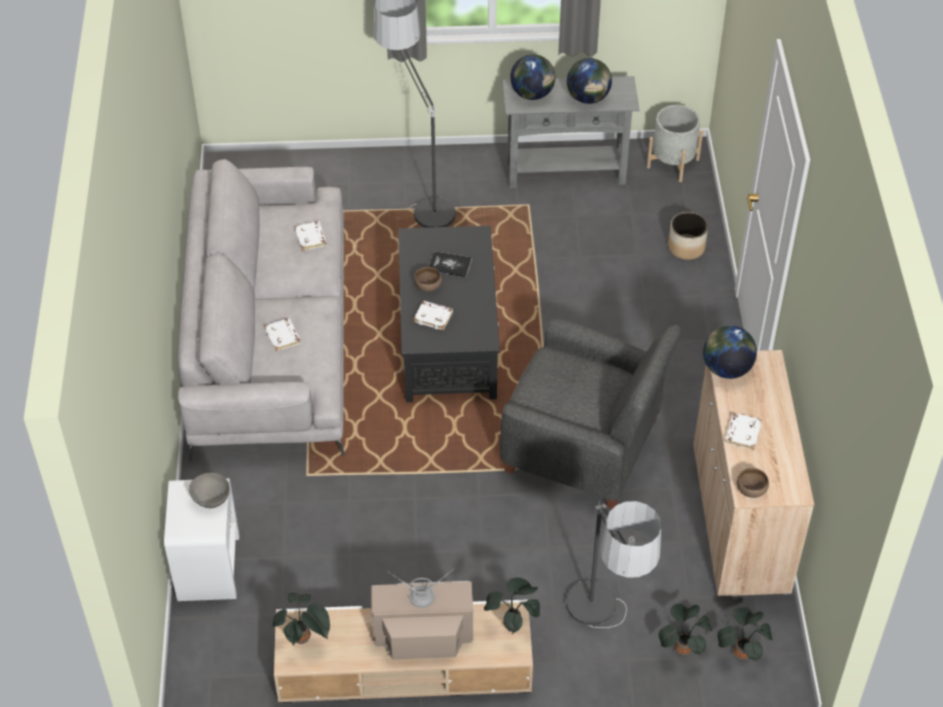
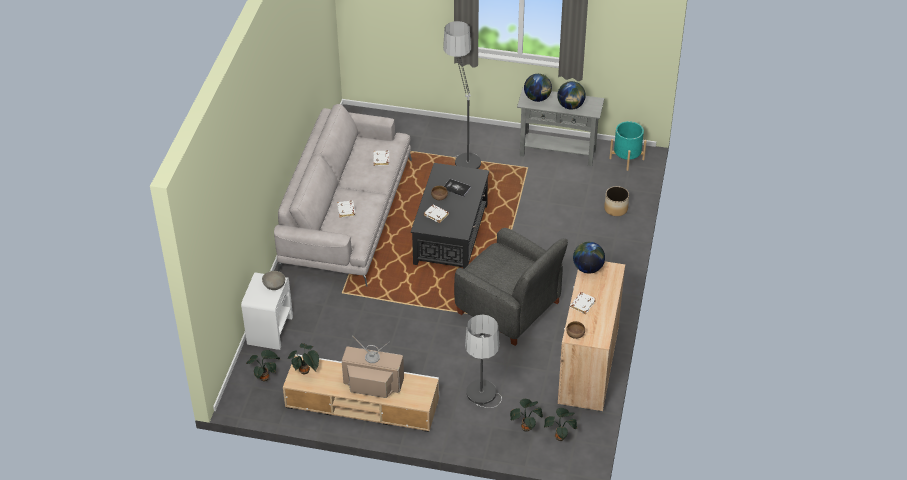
camera: 15 degrees right, 5 degrees down
(513, 624) = (426, 388): potted plant -> potted plant (265, 377)
(673, 163) = (626, 159): grey planter -> turquoise planter

